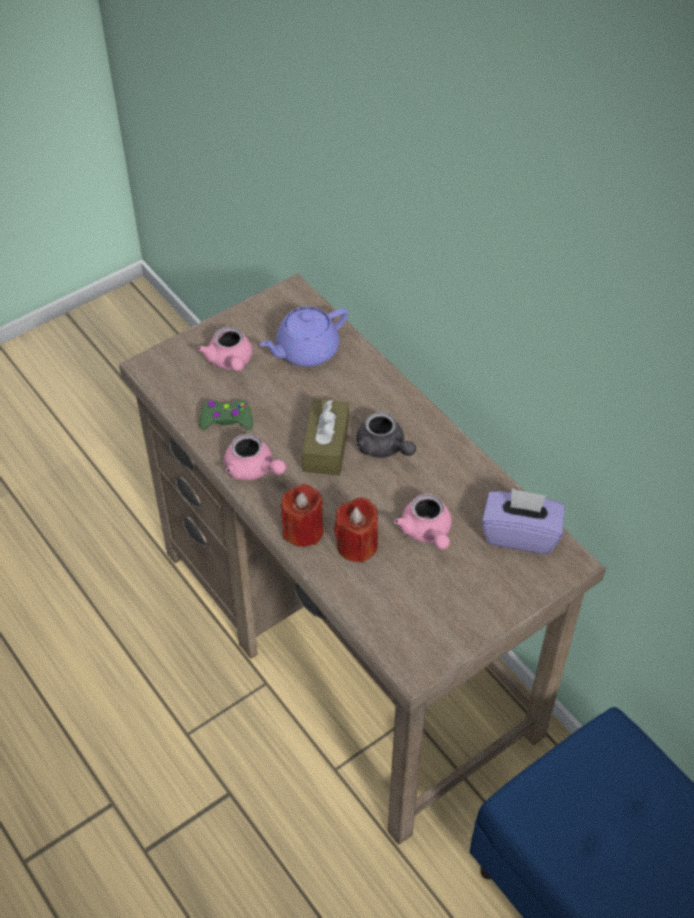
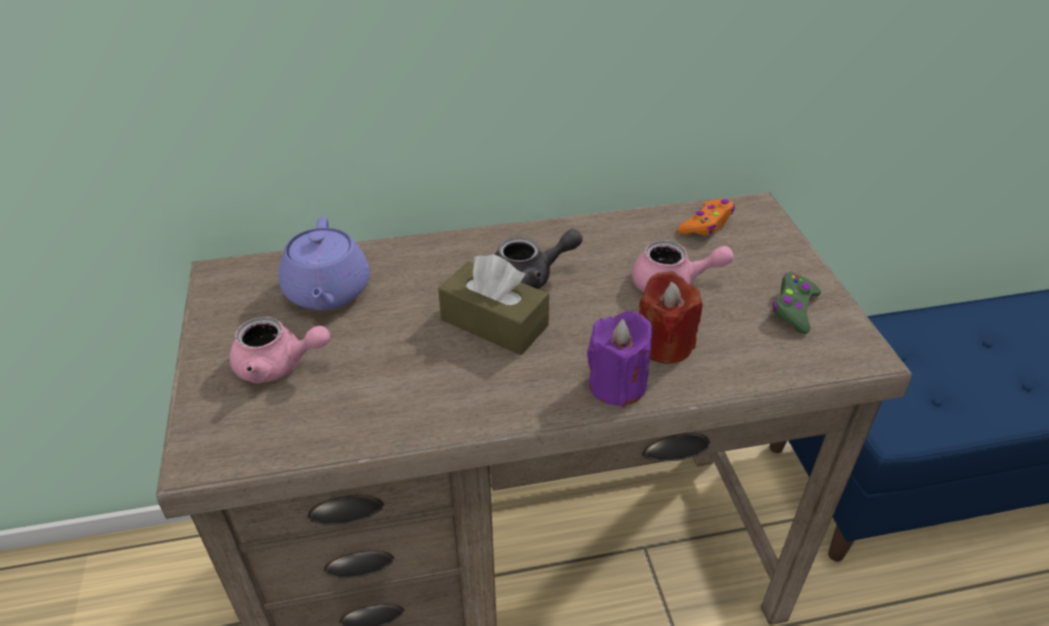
camera: 65 degrees left, 10 degrees down
(226, 420) = (378, 401): green game controller -> green game controller (794, 309)
(253, 469) = (486, 401): pink teapot -> none
(303, 530) = (617, 385): red candle -> purple candle
(520, 534) = (706, 224): purple tissue box -> orange game controller

